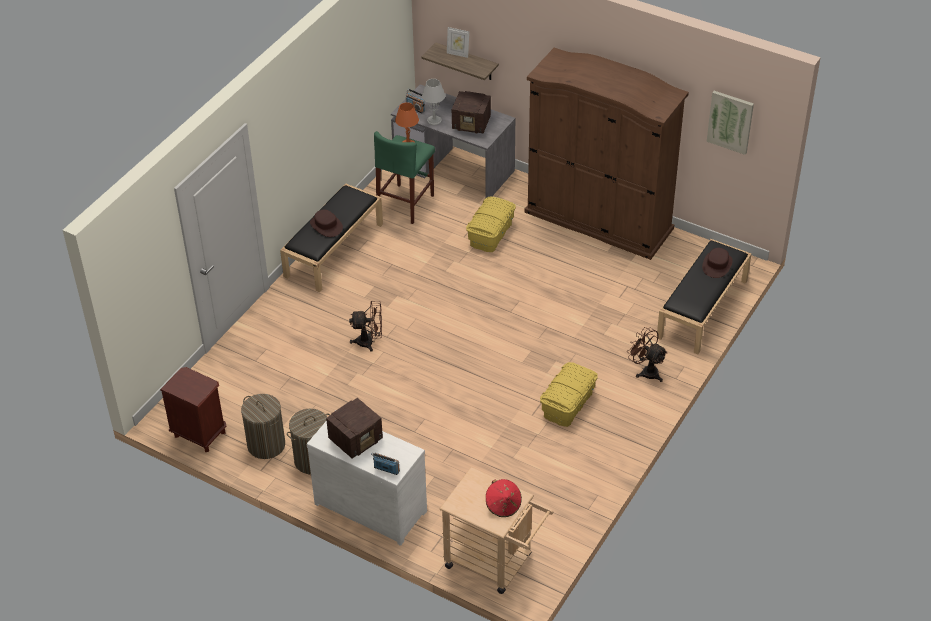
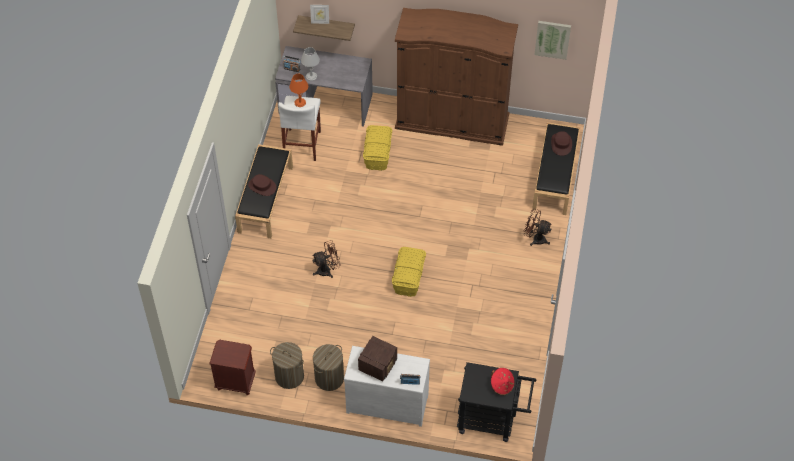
camera: 20 degrees left, 10 degrees up
(405, 204) = (302, 144): green stool -> white stool
(472, 124) = (341, 72): radio -> none
(495, 563) = (492, 420): beige cart -> black cart
(567, 404) = (491, 280): yellow storage box -> yellow storage box (408, 277)

